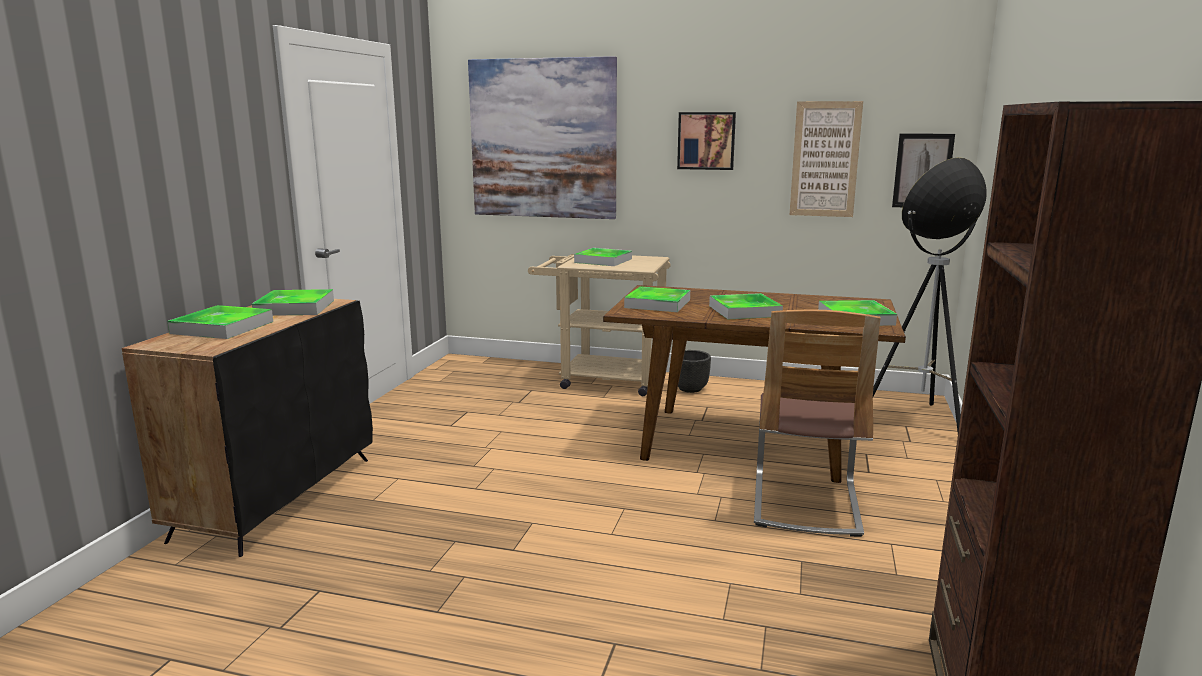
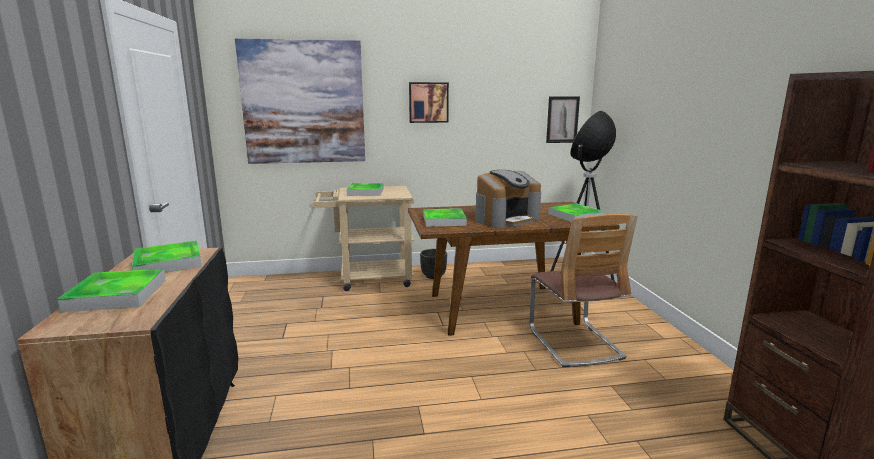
camera: 25 degrees left, 0 degrees up
(744, 311) = (506, 219): tray -> coffee machine
(825, 159) = (506, 114): picture -> none

